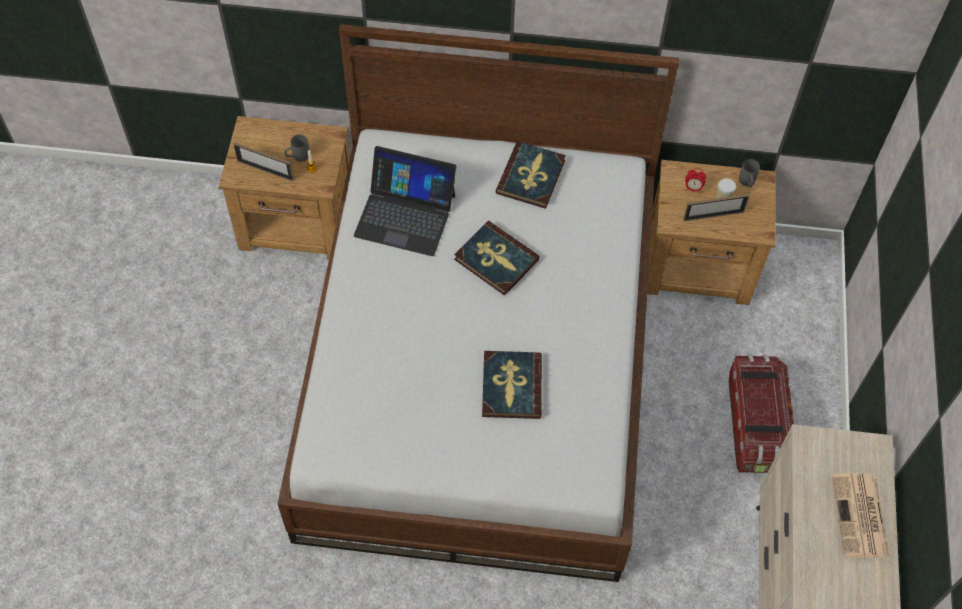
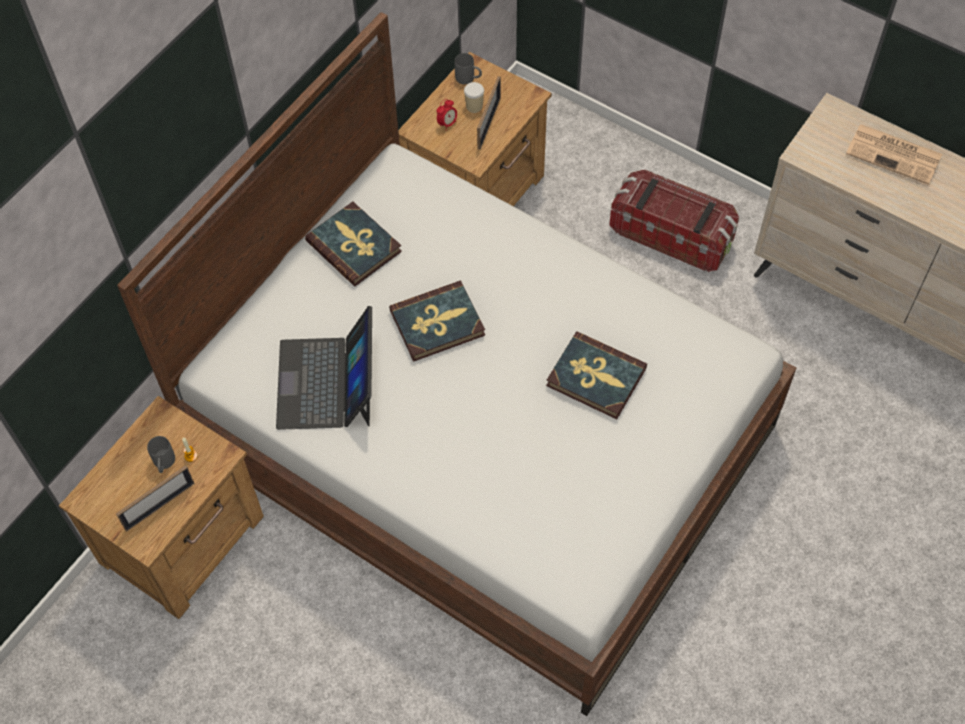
camera: 60 degrees left, 0 degrees up
(405, 215) = (327, 383): laptop -> laptop turned 135 degrees clockwise

